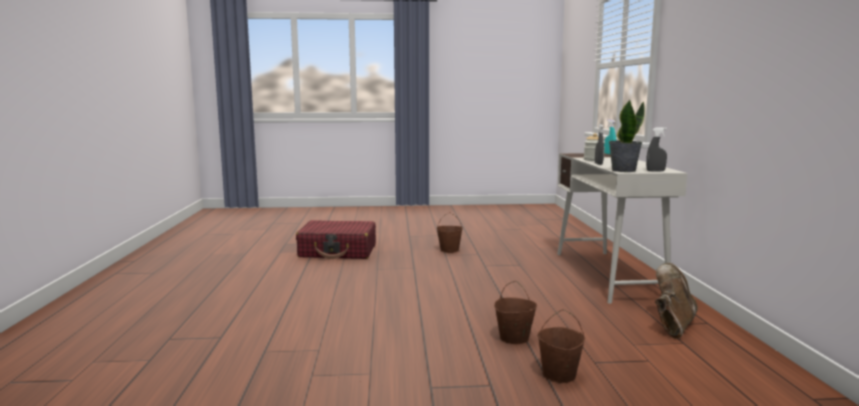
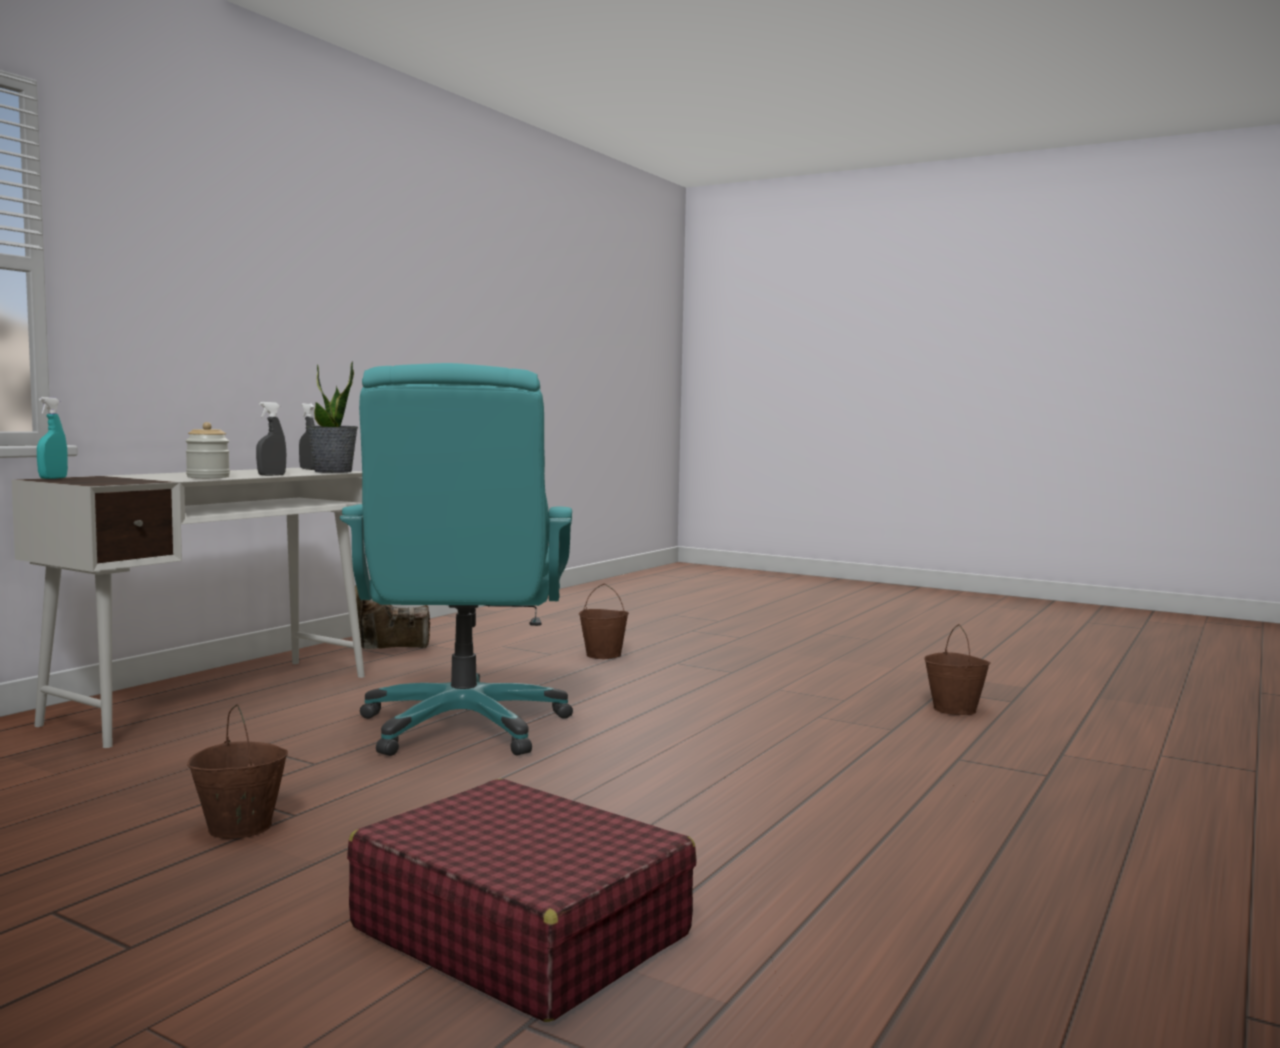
camera: 145 degrees left, 5 degrees down
(479, 290) = (464, 727): none -> turquoise office chair
(514, 338) = (574, 678): brown bucket -> brown bucket (955, 710)

